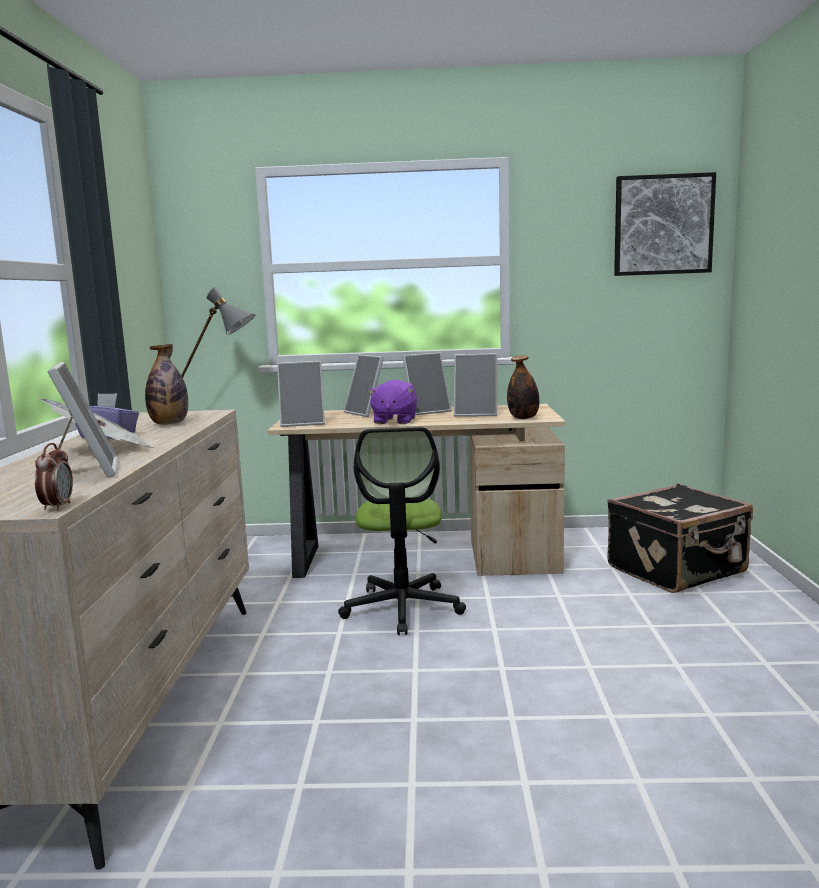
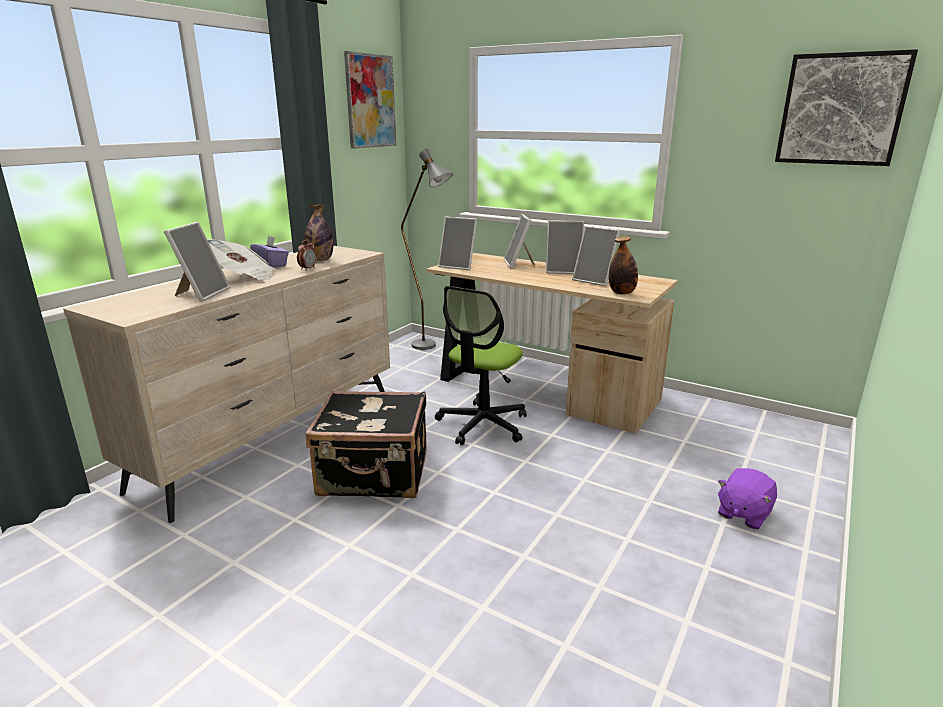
camera: 30 degrees right, 10 degrees up
(57, 507) = (138, 318): alarm clock -> alarm clock (308, 269)
(132, 228) = (370, 101): none -> picture
(394, 421) = (521, 276): purple plush toy -> purple plush toy (743, 514)
(678, 570) = (742, 461): black suitcase -> black suitcase (374, 475)

